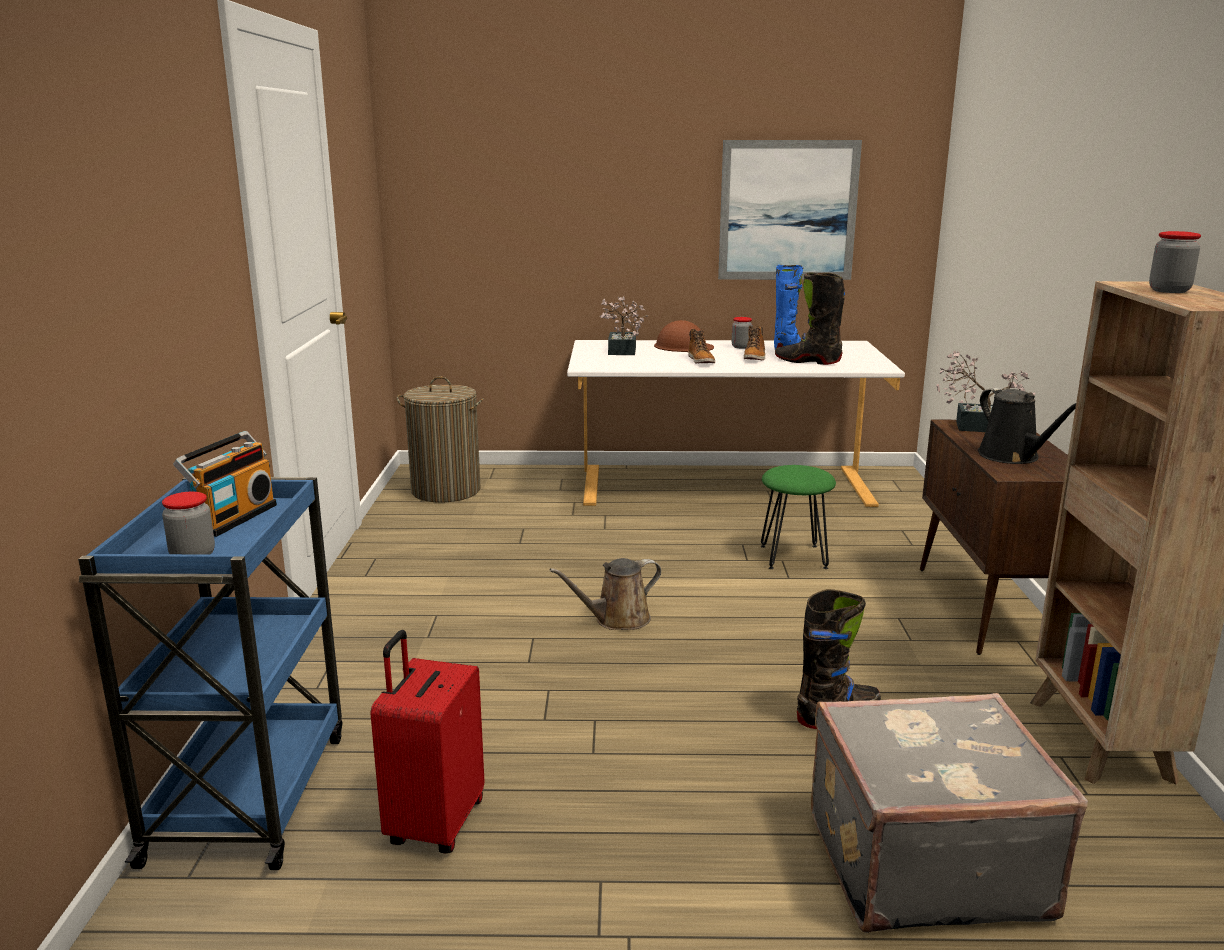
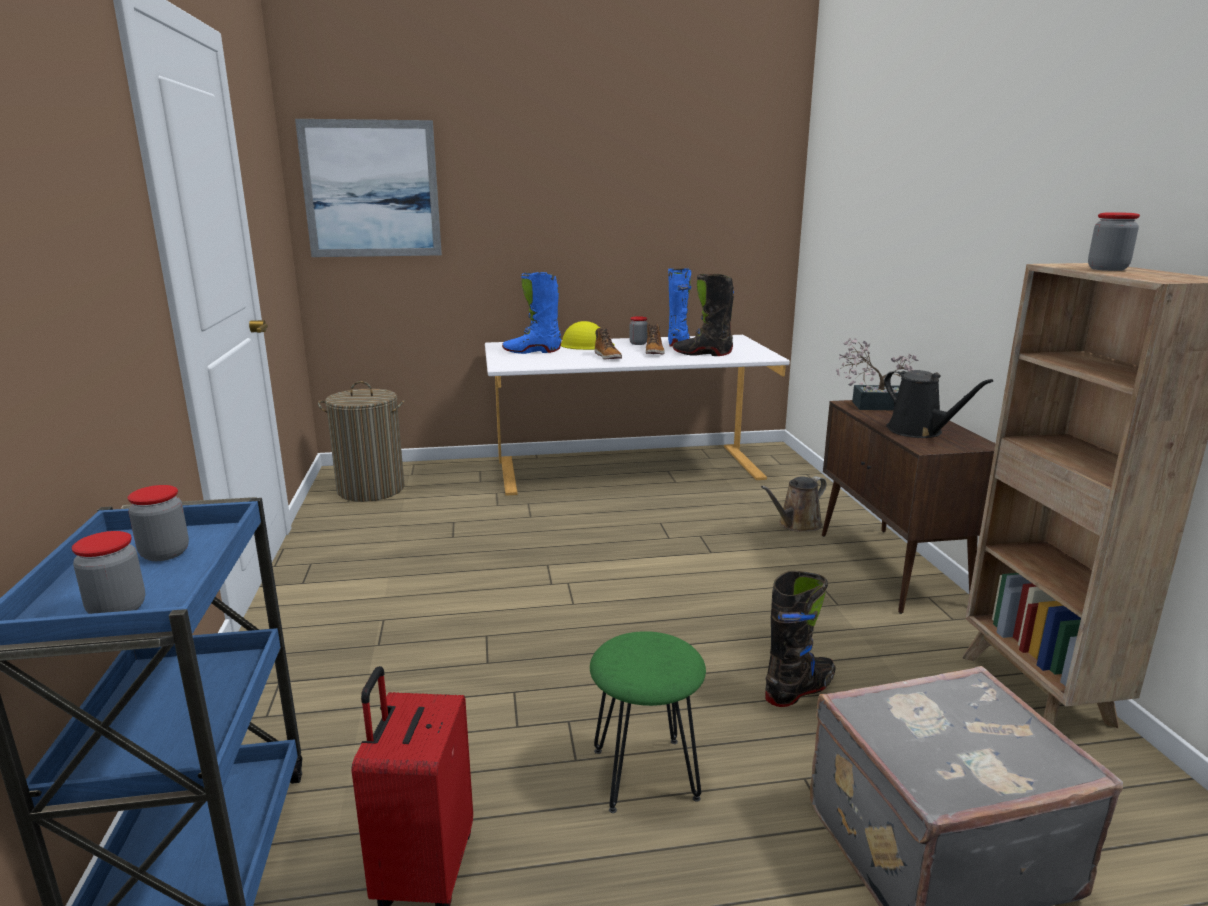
camera: 10 degrees left, 0 degrees up
(233, 518) = (165, 553): radio -> jar
(617, 620) = (564, 608): brown watering can -> brown watering can (797, 525)
(621, 352) = (532, 351): potted plant -> blue boot
(683, 346) = (586, 345): brown hard hat -> yellow hard hat
(788, 211) = (672, 221): picture -> picture (371, 189)
(792, 557) = (708, 531): green stool -> green stool (644, 774)

